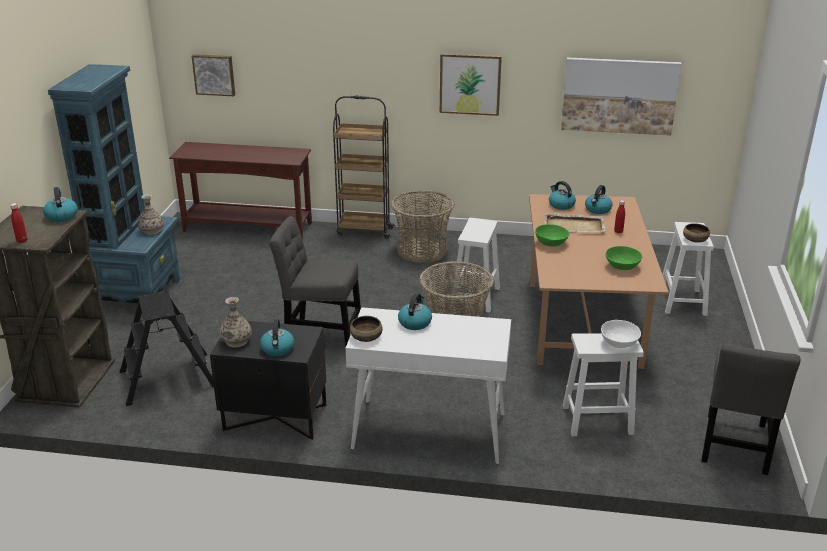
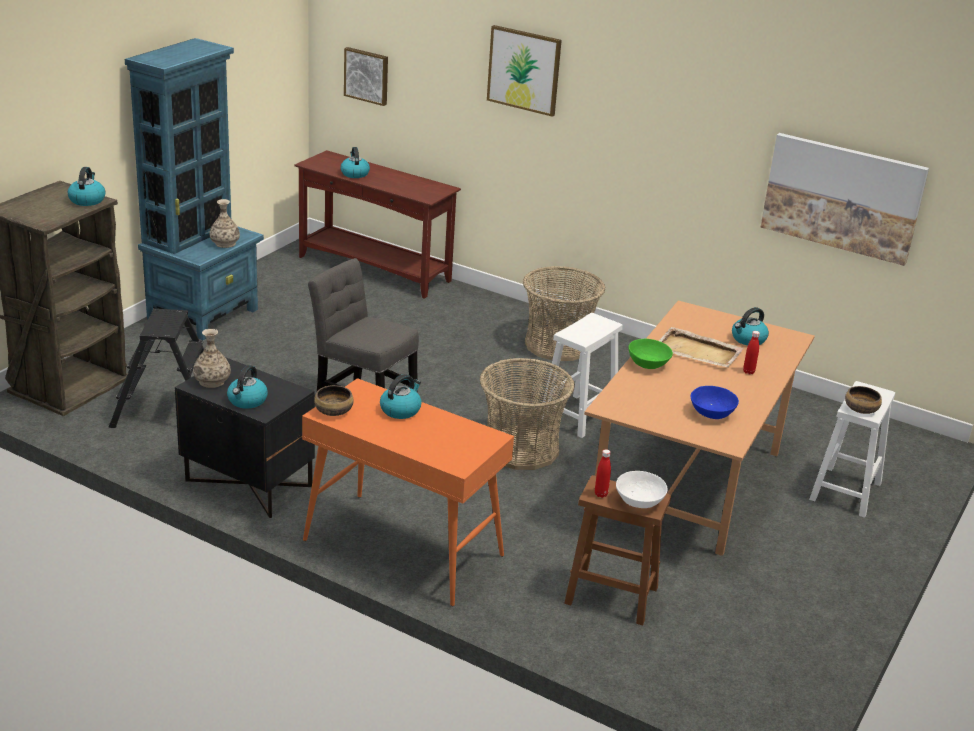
camera: 20 degrees right, 0 degrees up
(22, 241) = (29, 216): red bottle -> red bottle (601, 494)
(364, 232) = (505, 306): brown cart -> none
(428, 431) = (402, 548): white console table -> orange console table
(470, 84) = (655, 144): picture -> picture (524, 70)
(561, 205) = (705, 322): kettle -> kettle (354, 173)
(596, 420) = (609, 595): white stool -> brown stool
(622, 266) = (712, 413): green bowl -> blue bowl
(735, 446) = (761, 678): grey chair -> none

